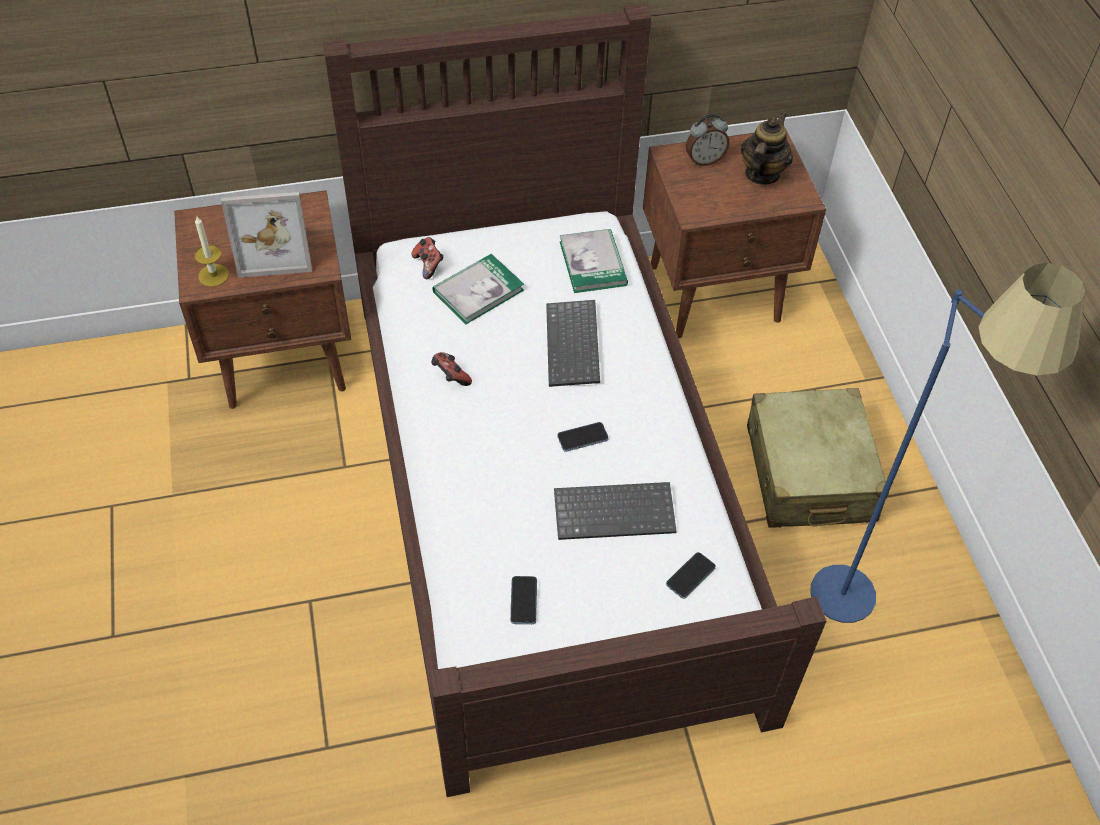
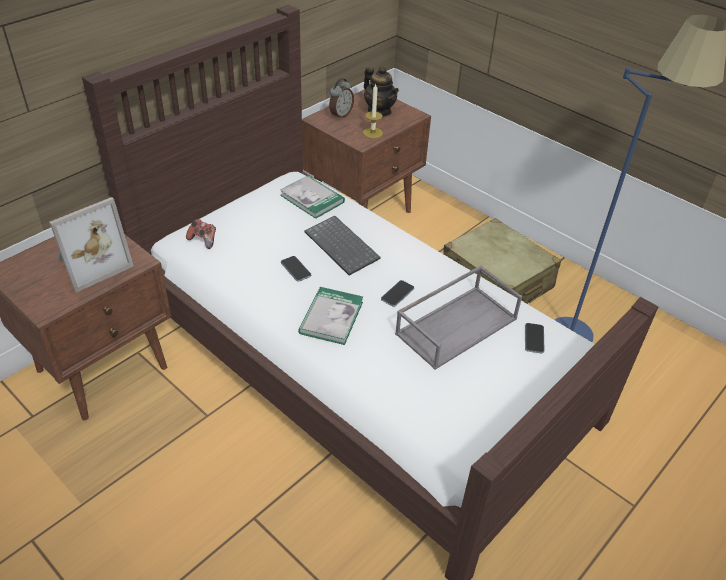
camera: 35 degrees left, 10 degrees down
(213, 275) = (53, 299): candle -> candle (372, 133)
(450, 377) = (279, 298): game controller -> none
(478, 291) = (252, 242): book -> book (331, 317)
(523, 601) = (453, 406): phone -> phone (295, 269)
(615, 511) = (456, 325): keyboard -> grey tray
(761, 174) = (379, 111): teapot -> teapot turned 150 degrees clockwise

